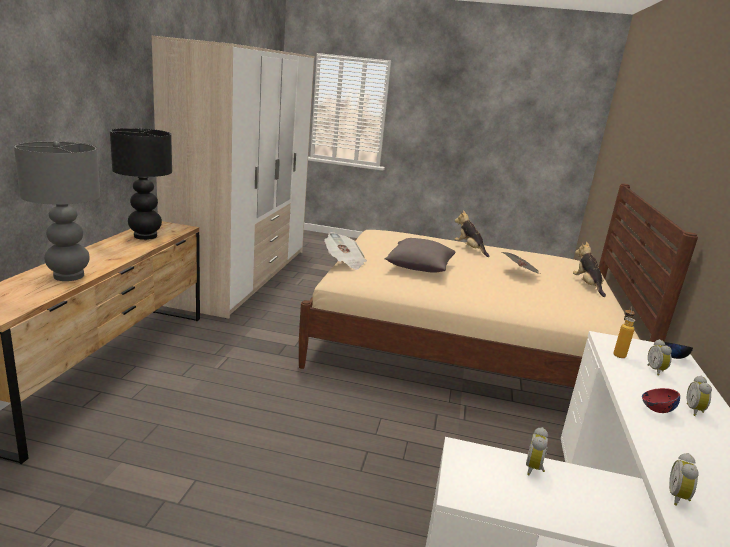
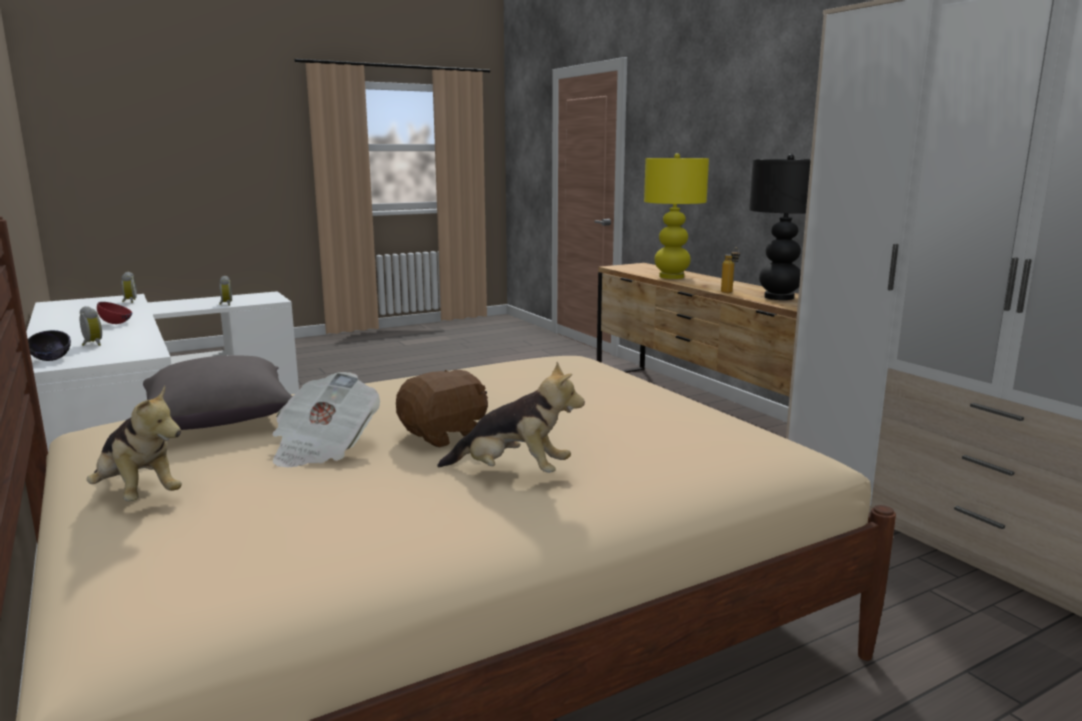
camera: 140 degrees right, 5 degrees down
(68, 276) = (672, 277): grey table lamp -> yellow table lamp
(345, 262) = (611, 364): newspaper -> none
(418, 267) = (512, 390): grey pillow -> grey pillow (220, 421)
(474, 263) = (445, 435): none -> brown plush toy
(619, 353) = (134, 346): bottle -> bottle (729, 293)
(695, 411) = (72, 330): alarm clock -> none

